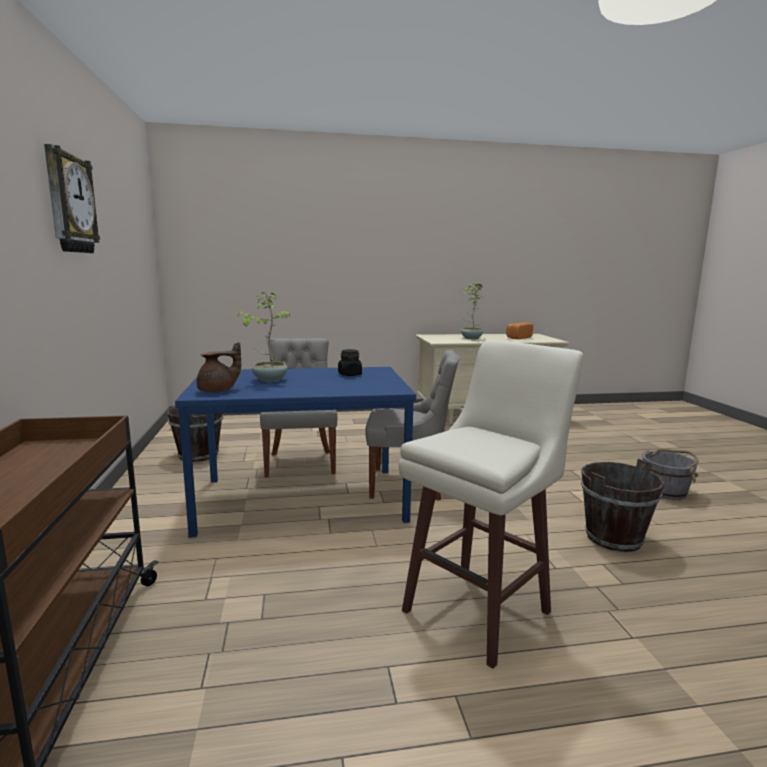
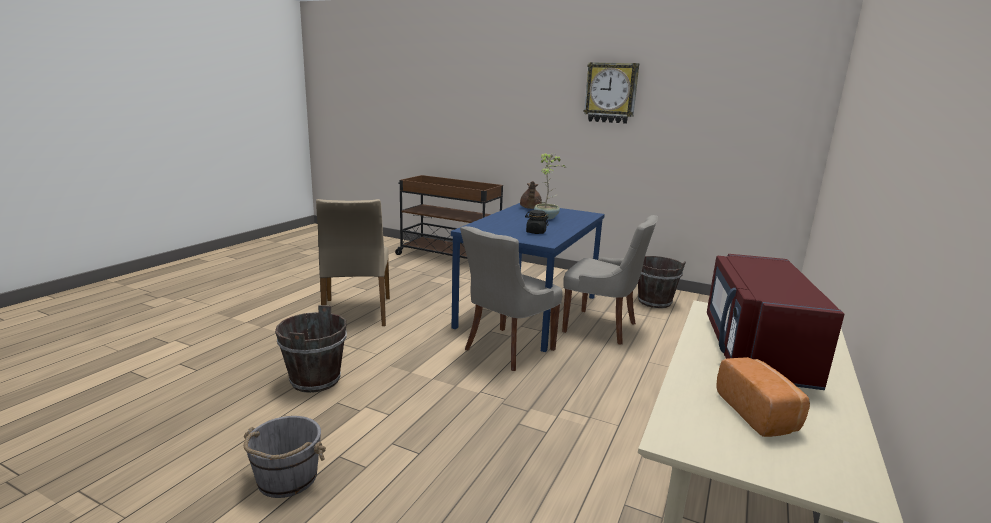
camera: 125 degrees right, 5 degrees up
(471, 338) = (754, 351): potted plant -> red microwave
(480, 610) = (356, 312): beige stool -> beige chair

